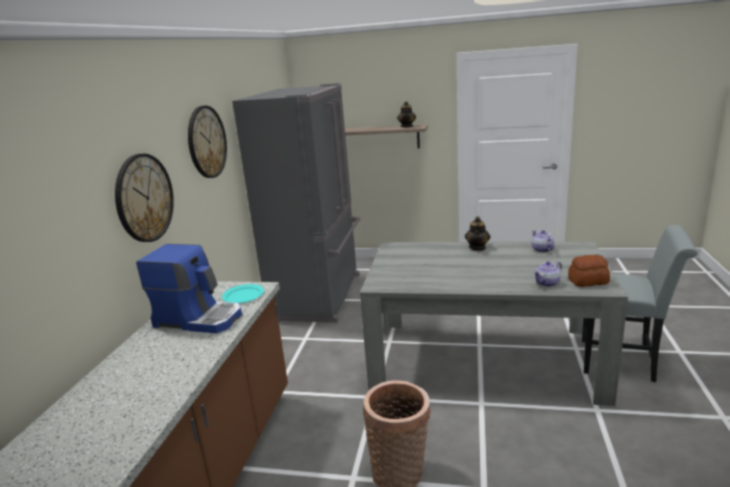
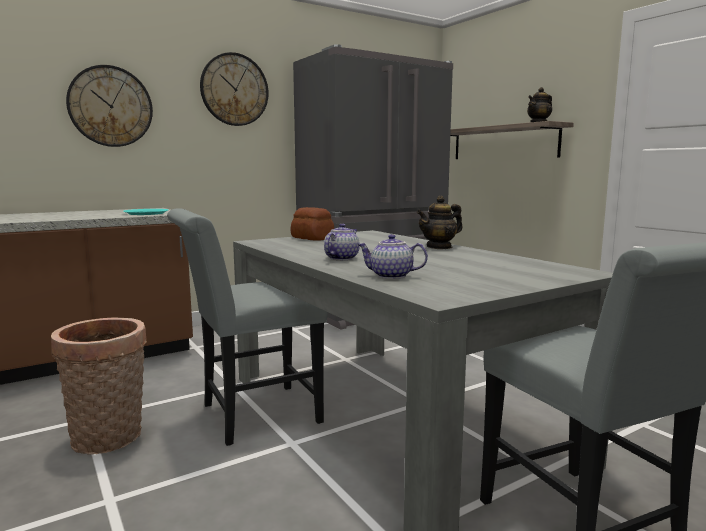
camera: 45 degrees right, 10 degrees down
(199, 318) = (90, 214): coffee machine -> none
(430, 405) = (251, 415): none -> grey chair
(541, 250) = (507, 262): teapot -> teapot (341, 258)
(587, 281) = (445, 288): bread -> bread (312, 238)

